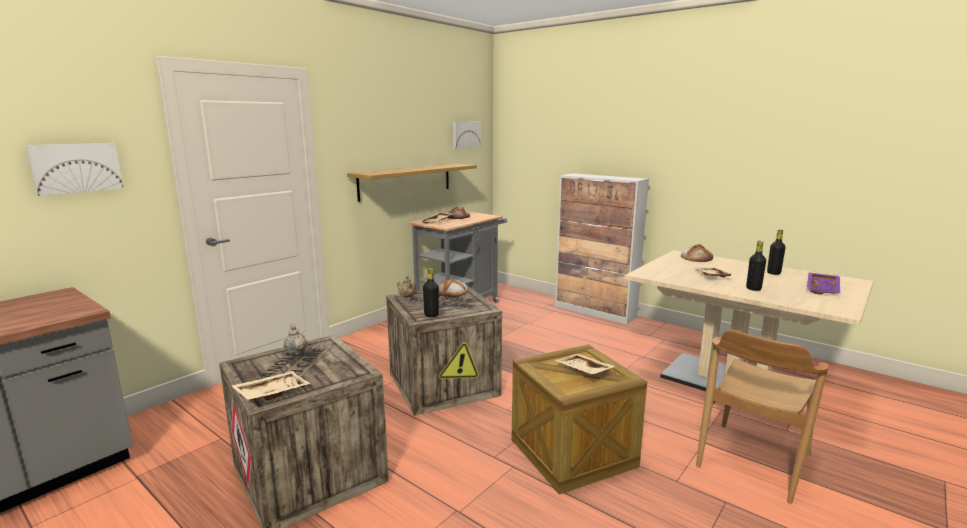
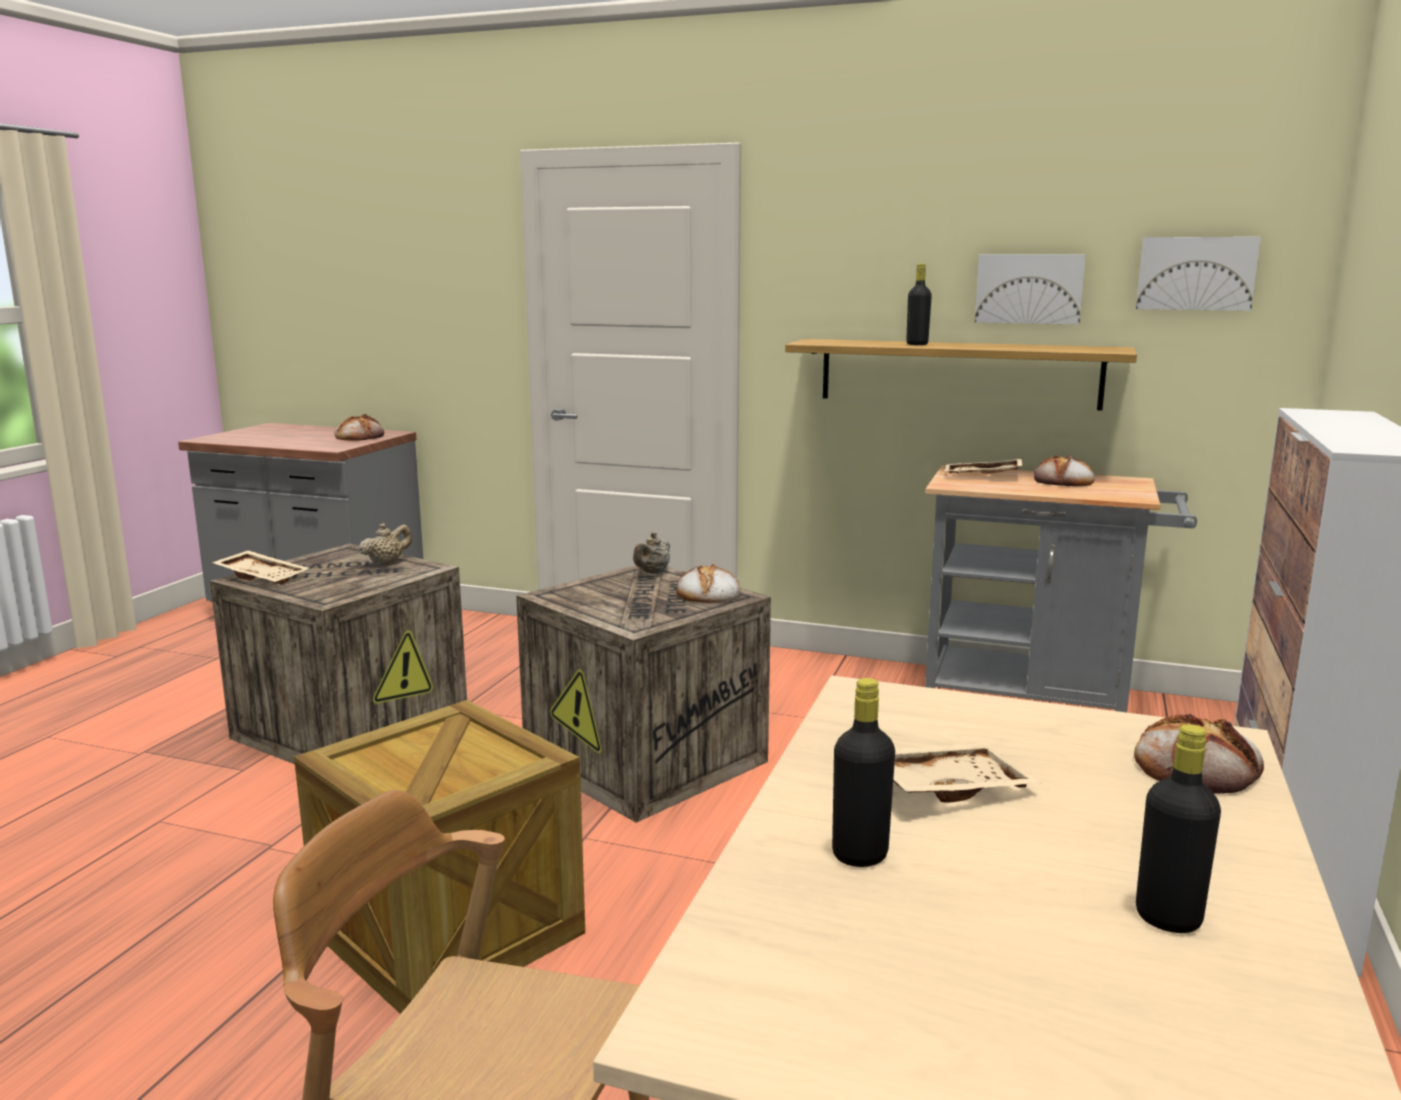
camera: 70 degrees right, 0 degrees up
(48, 302) = (360, 436): none -> bread
(76, 168) = (432, 294): picture -> picture (1029, 288)
(431, 315) = (571, 599): black bottle -> black bottle (917, 344)
(583, 371) = (436, 763): beige tray -> none
(823, 289) = (1008, 1027): purple tray -> none

